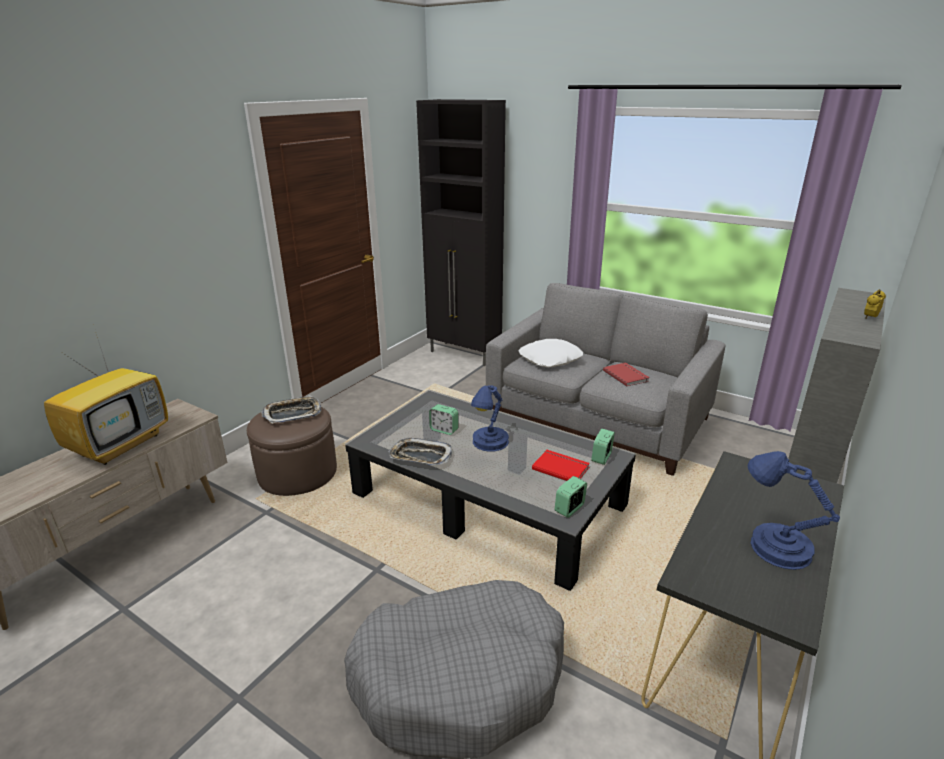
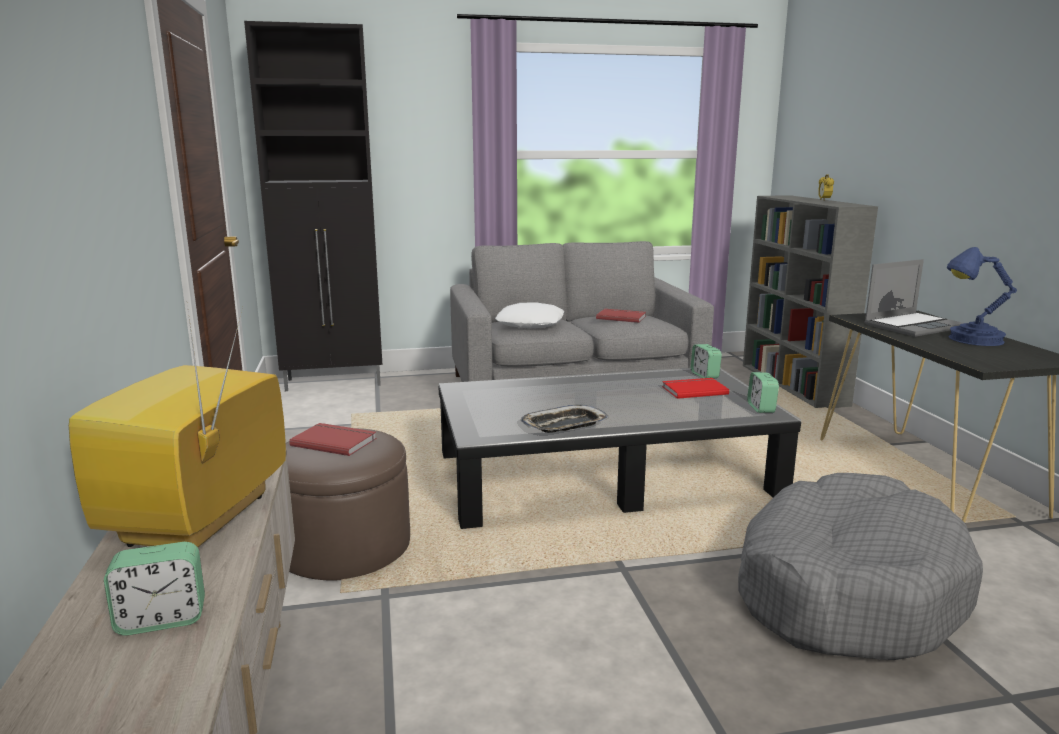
camera: 45 degrees left, 10 degrees down
(121, 444) = (200, 522): television -> television turned 150 degrees counterclockwise
(292, 413) = (335, 441): tray -> red book
(444, 430) = (536, 402): alarm clock -> alarm clock (162, 619)
(489, 443) = (600, 396): blue table lamp -> none
(766, 501) = (913, 326): none -> laptop

